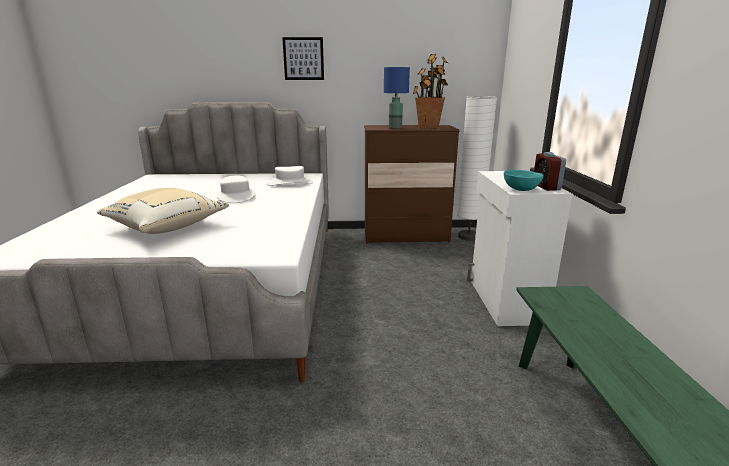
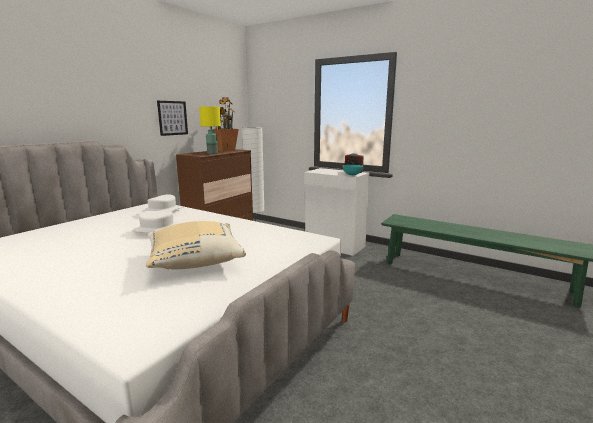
camera: 55 degrees left, 5 degrees down
(303, 59) = (118, 97): picture -> picture (172, 118)
(394, 128) = (212, 153): blue table lamp -> yellow table lamp

